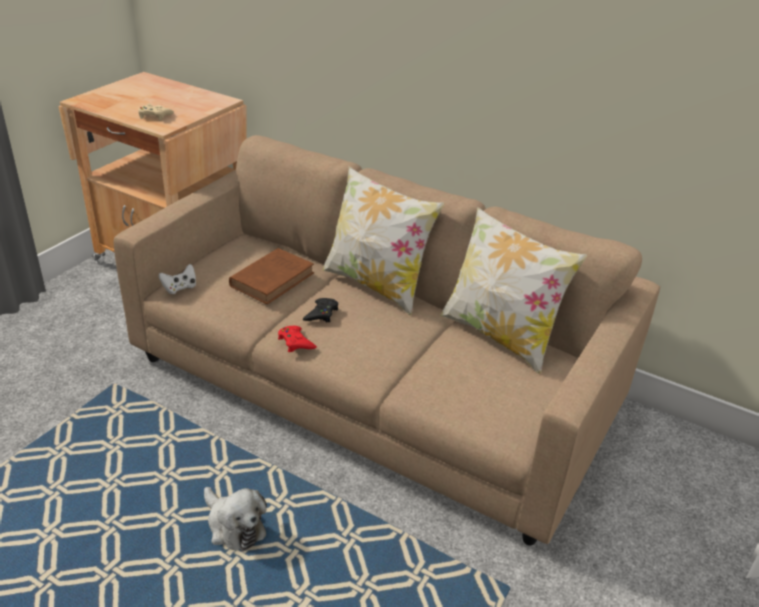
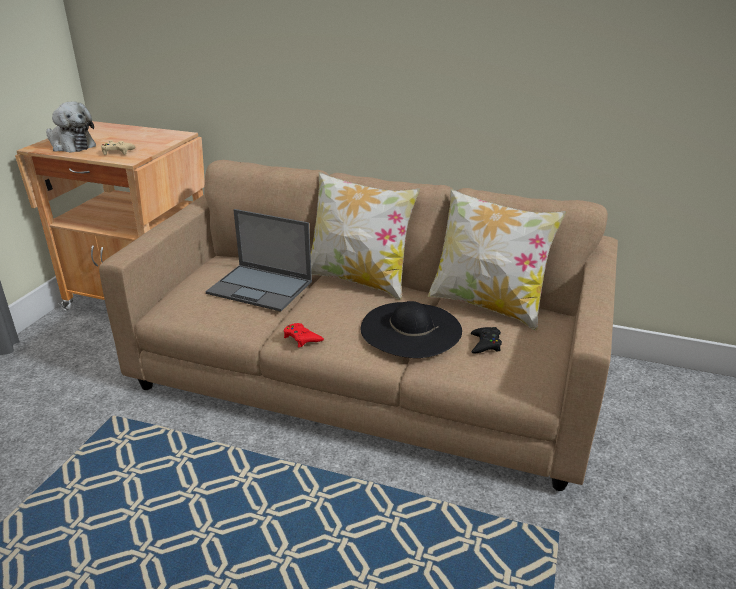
camera: 10 degrees left, 5 degrees down
(180, 288) = (171, 308): white game controller -> none
(234, 526) = (275, 528): plush toy -> plush toy (71, 145)
(274, 279) = (261, 287): brown book -> laptop
(321, 314) = (317, 310): black game controller -> black game controller (485, 344)
(408, 351) = (411, 329): none -> black hat

